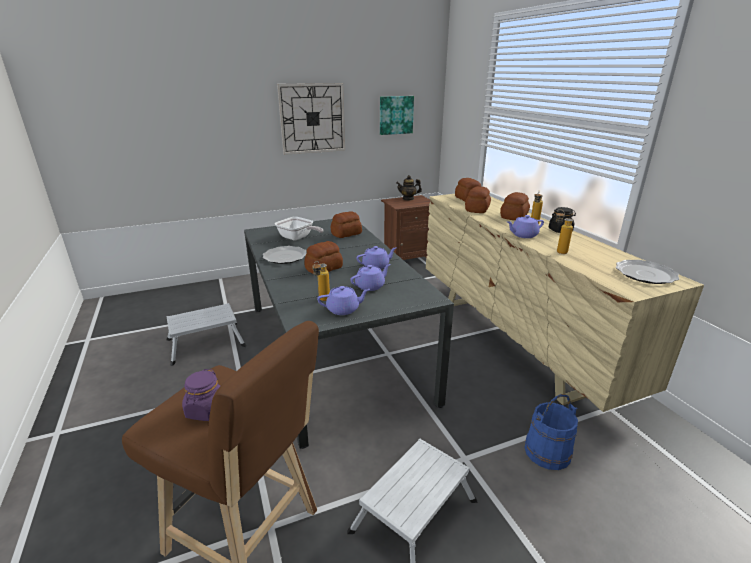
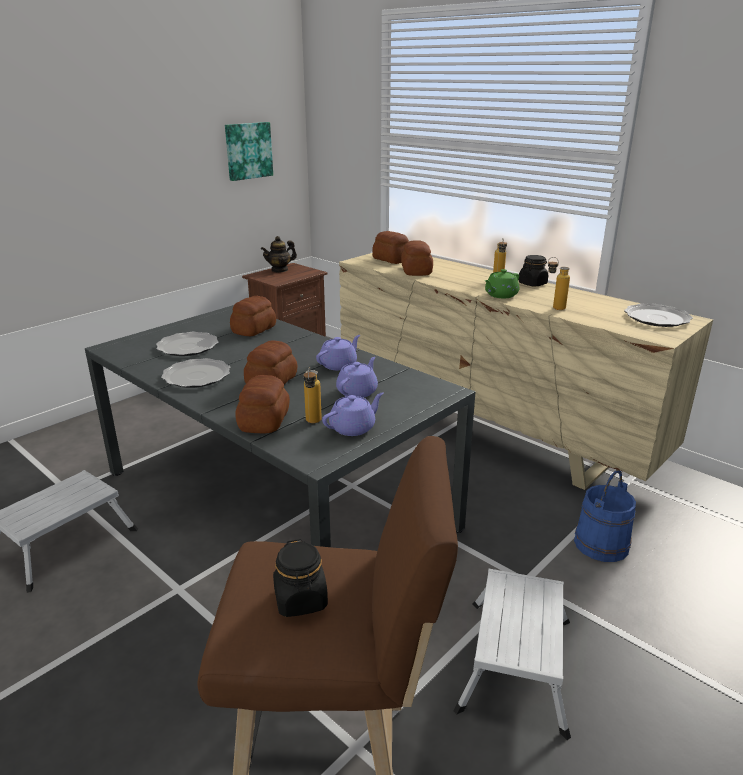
camera: 25 degrees left, 0 degrees up
(206, 410) = (301, 600): purple jar -> black jar
(298, 238) = (188, 347): frying pan -> plate
(312, 118) = (133, 163): wall clock -> none
(513, 216) = (466, 274): bread -> bread (263, 421)
(523, 235) = (500, 295): purple teapot -> green teapot

